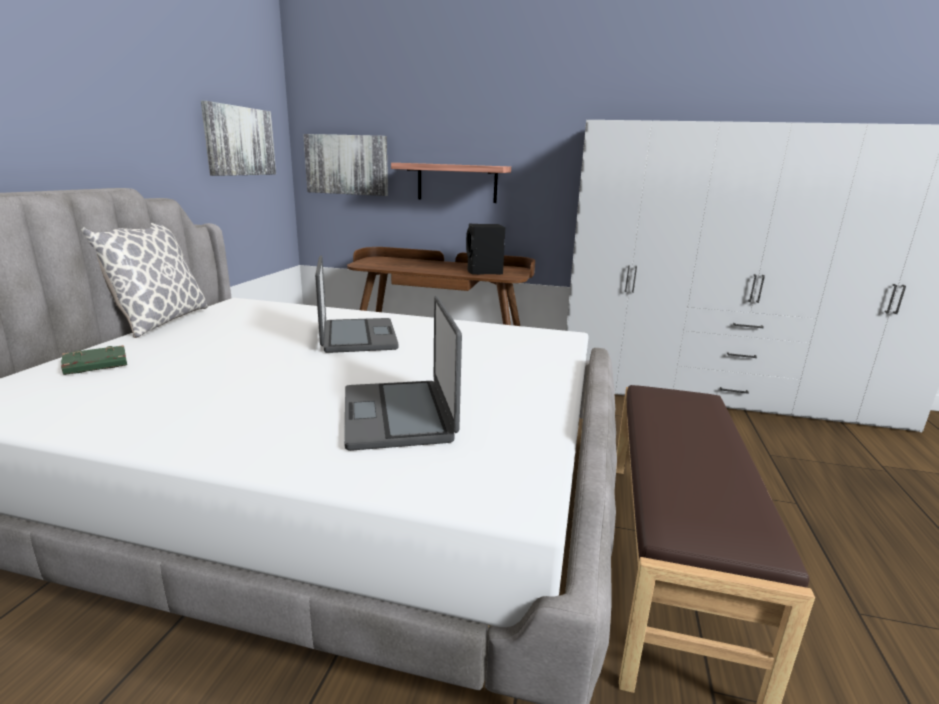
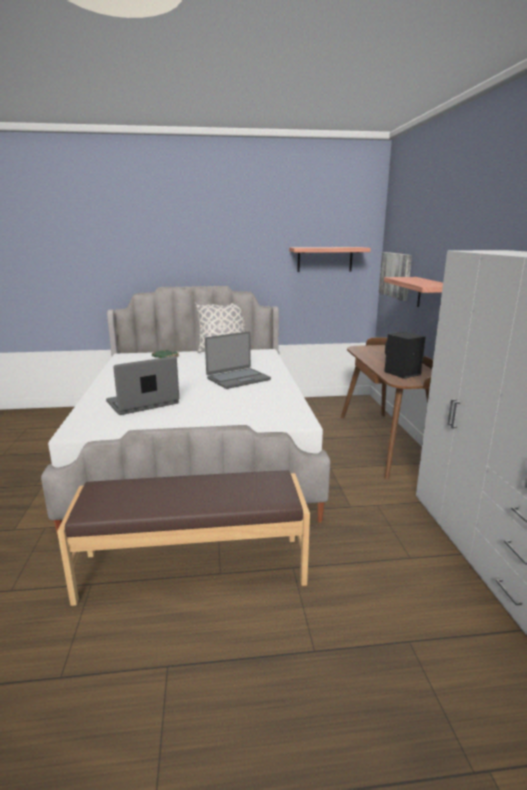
camera: 70 degrees right, 0 degrees up
(239, 141) = (325, 259): picture -> shelf

